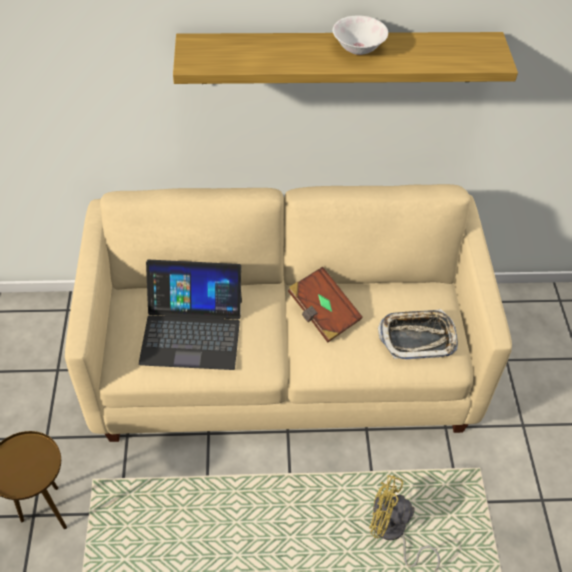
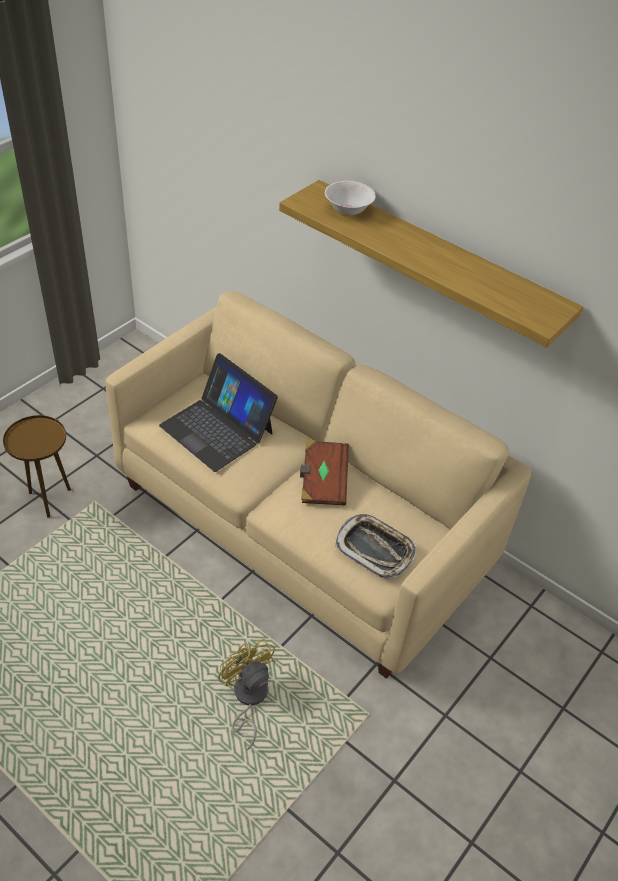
camera: 40 degrees right, 5 degrees down
(358, 48) = (437, 254): white bowl -> white bowl (348, 210)

